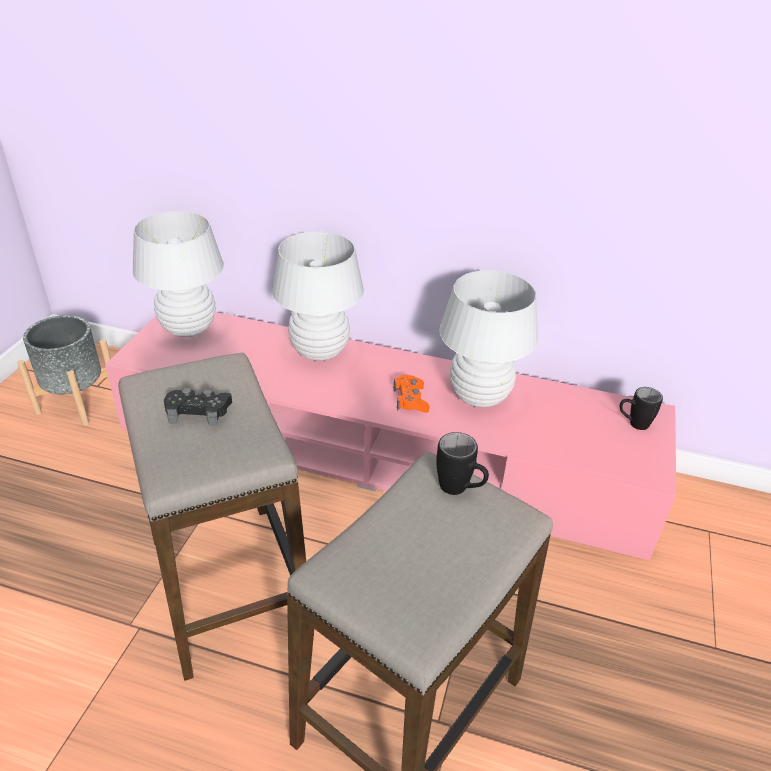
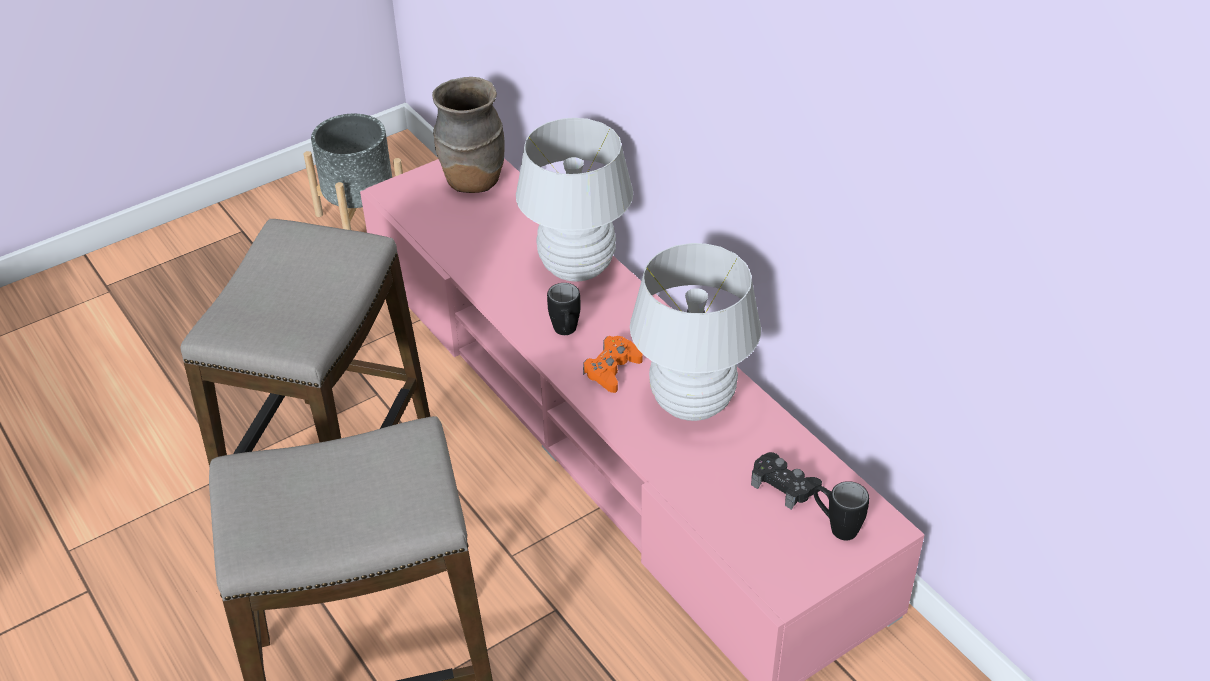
camera: 40 degrees right, 5 degrees up
(188, 328) = (472, 181): white table lamp -> brown vase
(198, 411) = (293, 281): black game controller -> black game controller (784, 485)
(460, 490) = (413, 464): black mug -> black mug (565, 333)

